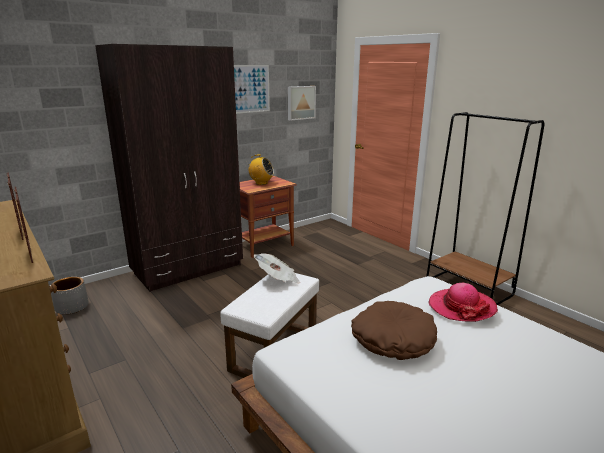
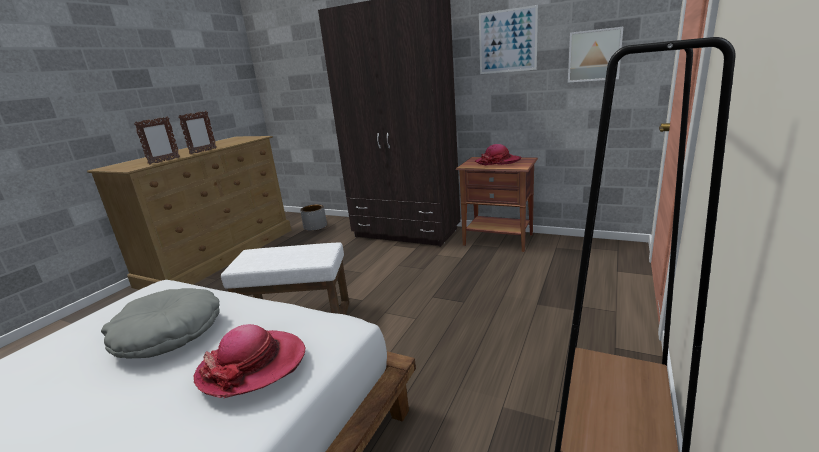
camera: 65 degrees right, 0 degrees up
(261, 183) = (497, 162): radio -> hat
(278, 279) = (313, 249): newspaper -> none
(394, 341) = (167, 335): brown pillow -> grey pillow

